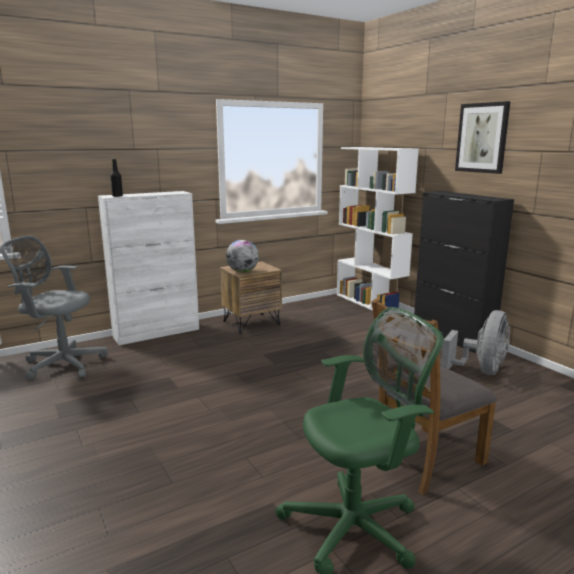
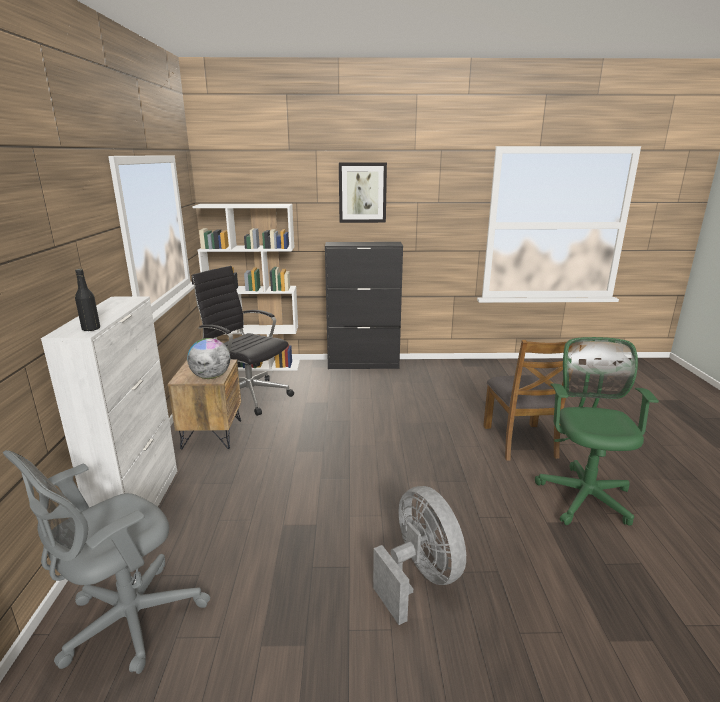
camera: 60 degrees left, 5 degrees up
(319, 316) = (248, 395): none -> black office chair
(480, 371) = (424, 378): grey fan -> grey fan (419, 578)

